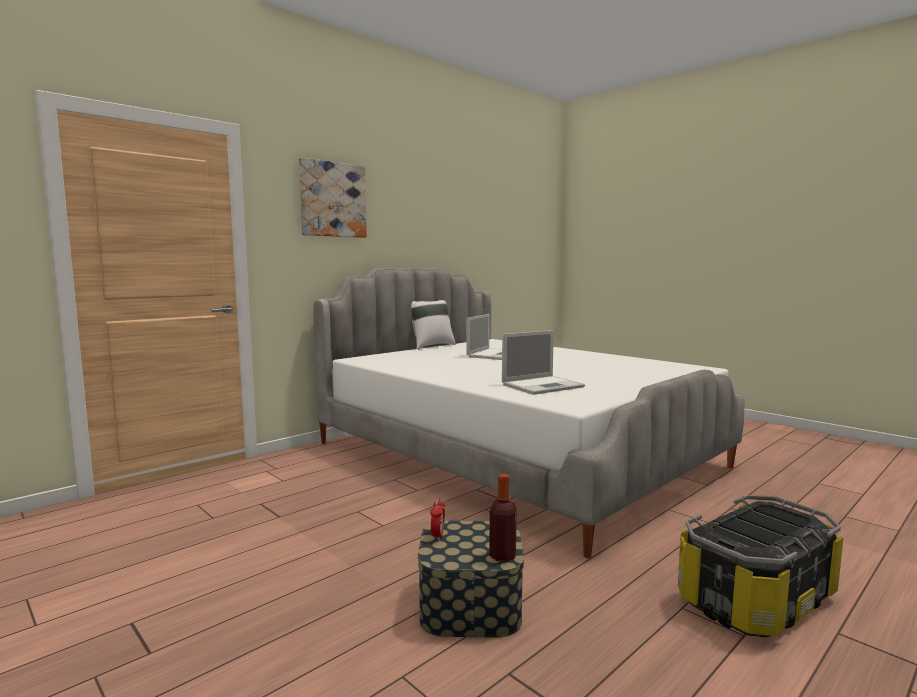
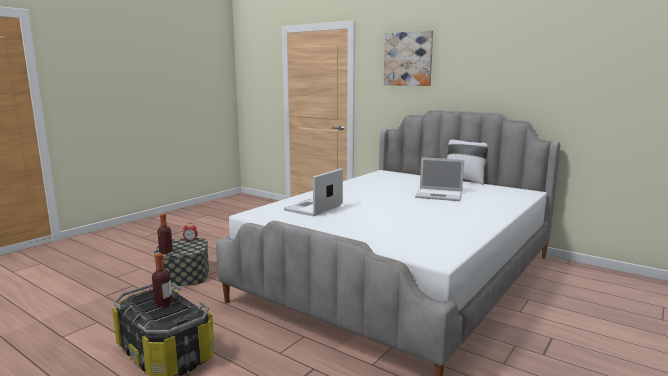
camera: 80 degrees right, 5 degrees up
(543, 385) = (313, 208): laptop -> laptop turned 75 degrees clockwise
(753, 525) = (163, 304): none -> bottle

